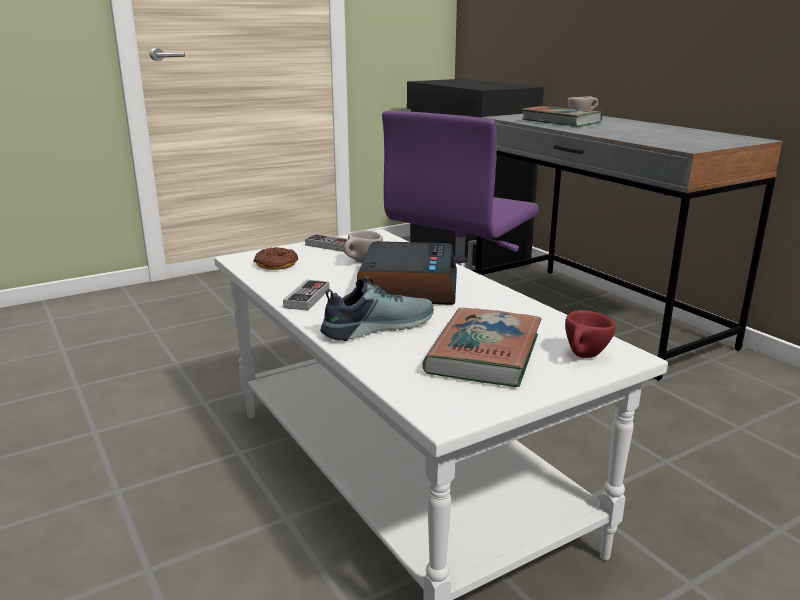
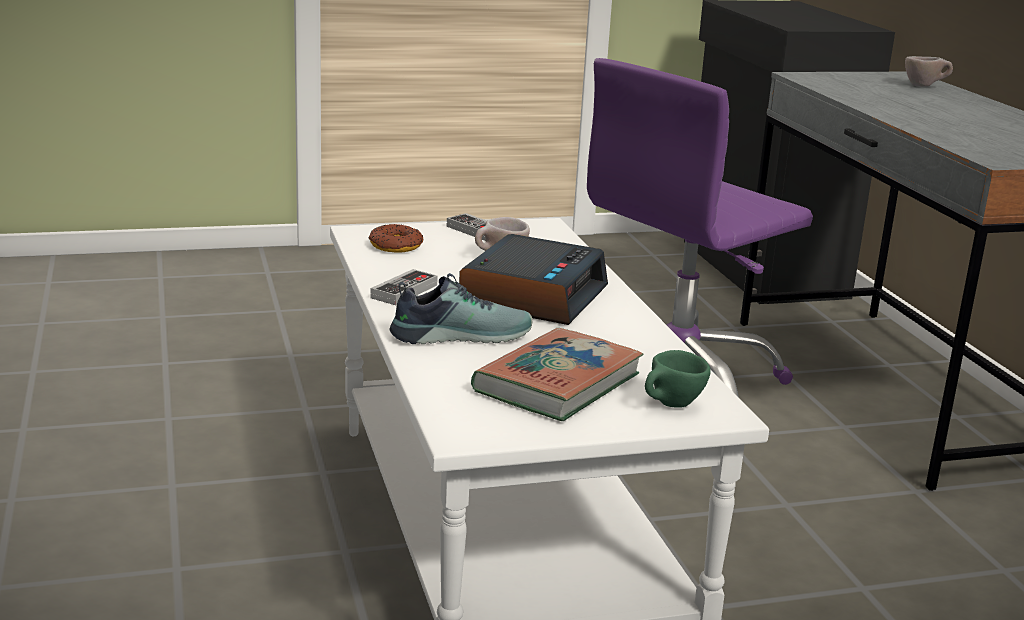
camera: 15 degrees right, 0 degrees up
(561, 121) = (878, 93): book -> none
(584, 357) = (671, 406): red cup -> green cup

